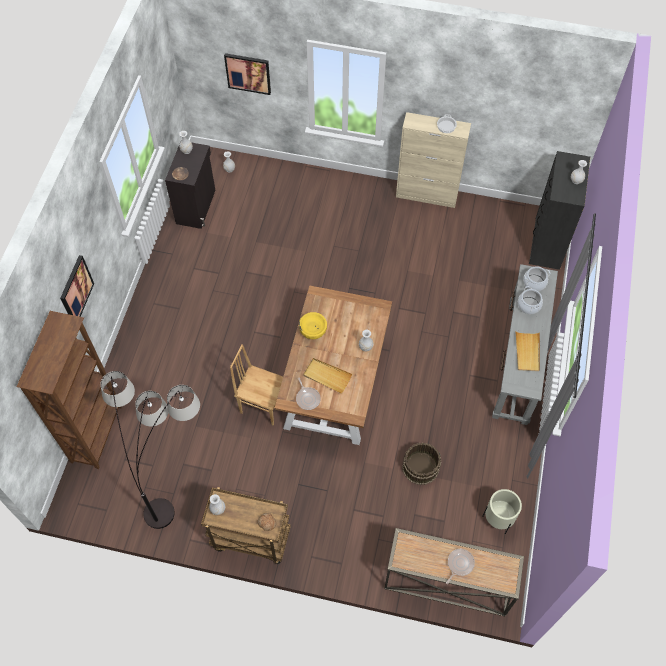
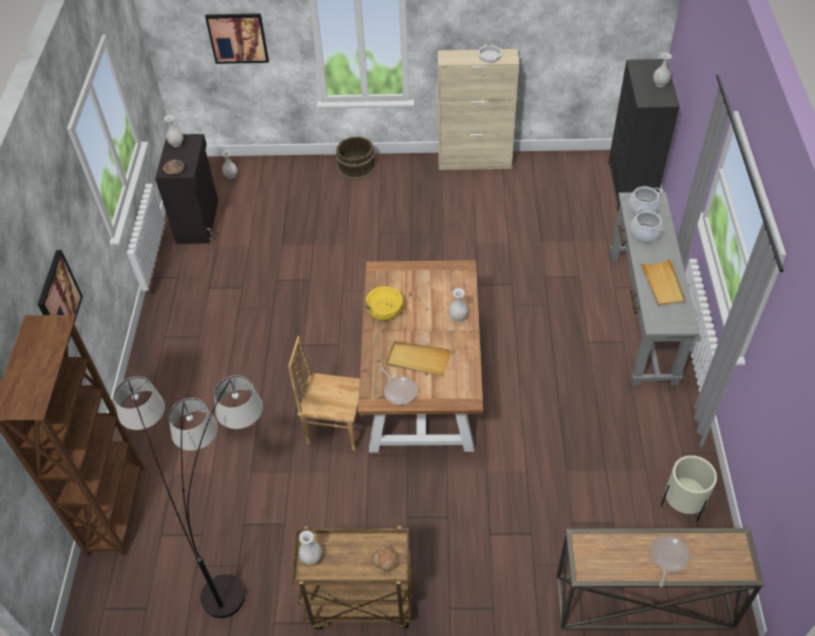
camera: 10 degrees left, 10 degrees down
(420, 467) = (561, 462): brown bucket -> brown bucket (356, 166)

